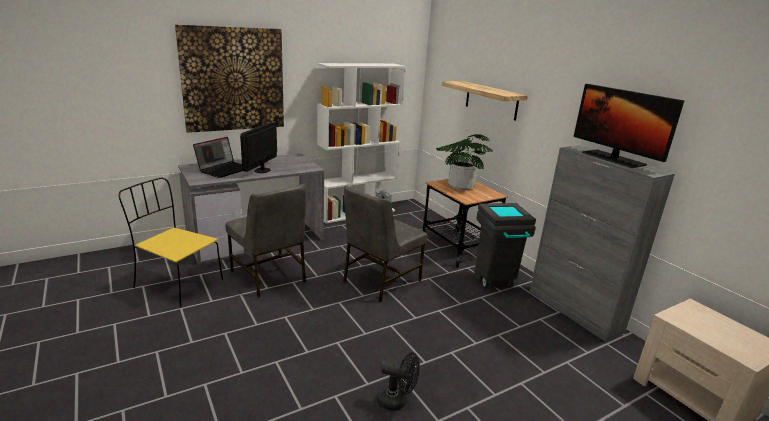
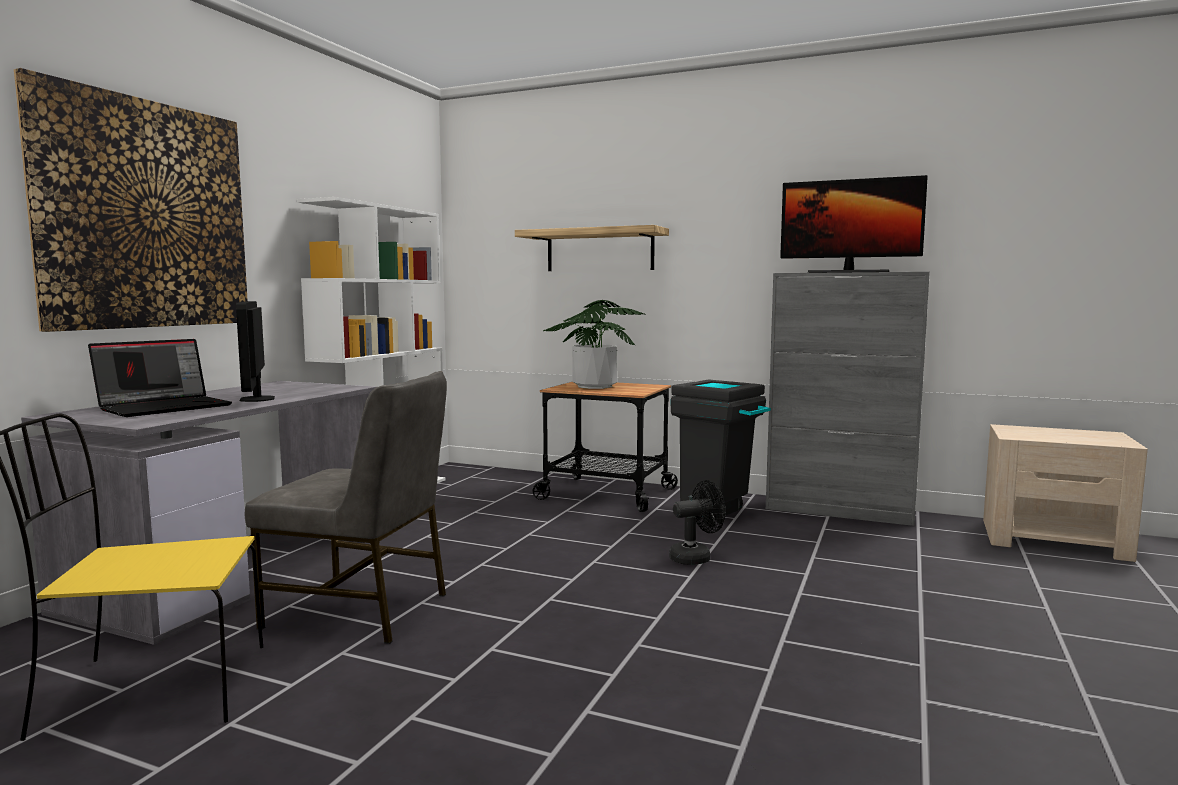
camera: 35 degrees left, 15 degrees down
(224, 169) = (166, 407): laptop -> laptop turned 45 degrees clockwise
(380, 281) = (566, 555): grey chair -> none
(397, 401) = (841, 669): black fan -> black fan (696, 557)

